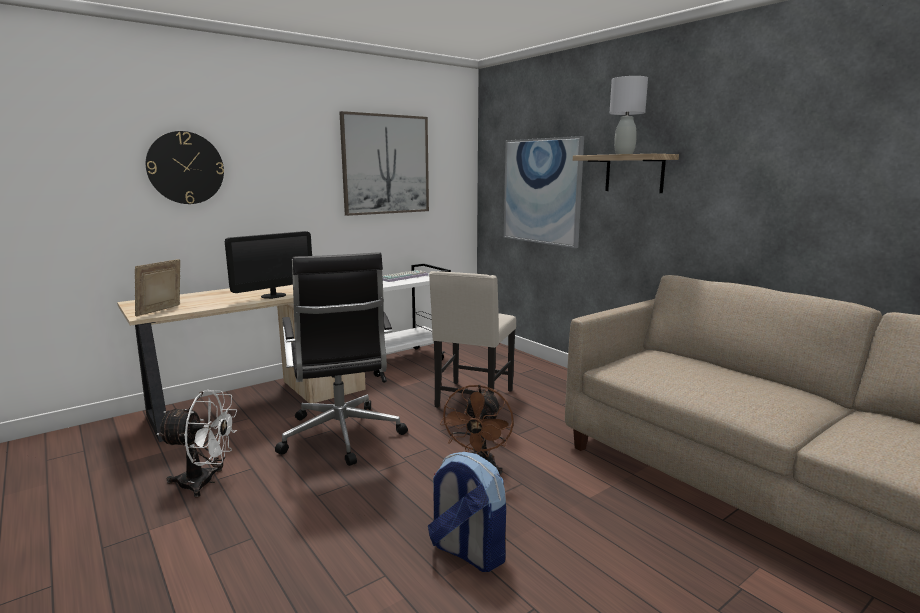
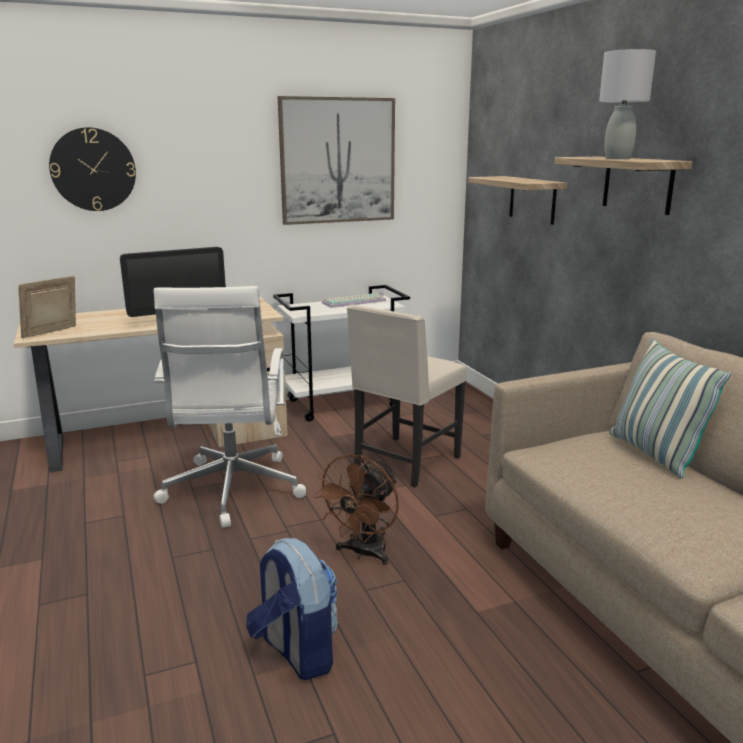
camera: 15 degrees right, 5 degrees up
(205, 482) = (71, 524): white fan -> none
(341, 437) = (232, 491): black office chair -> white office chair
(541, 191) = (532, 199): picture -> shelf
(692, 360) = (654, 454): none -> pillow

